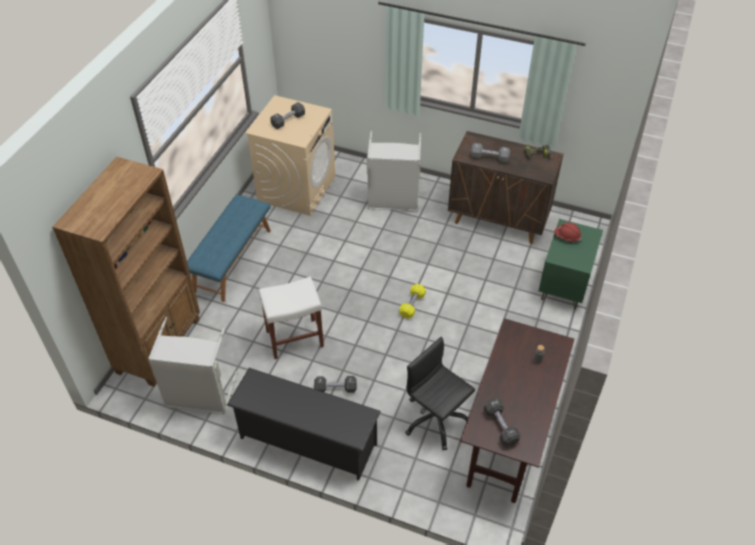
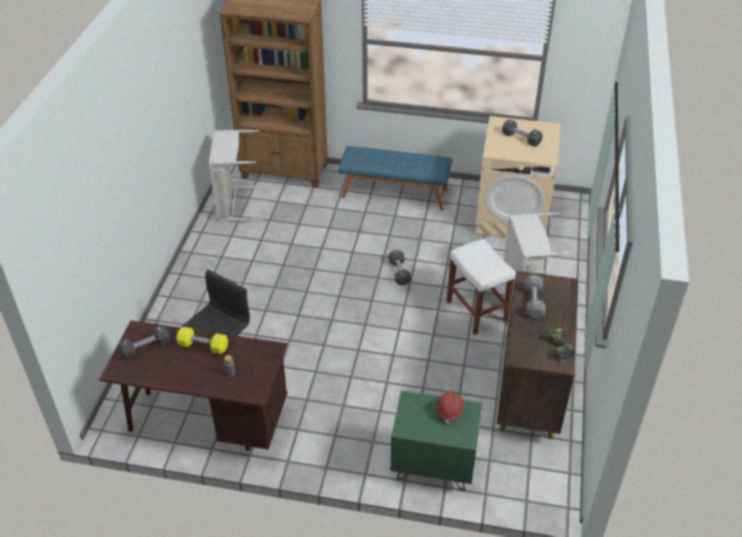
camera: 80 degrees right, 5 degrees down
(295, 338) = (308, 249): white stool -> white stool (477, 311)
(307, 441) = (193, 275): black shoe rack -> none
(335, 388) = (252, 285): black dumbbell -> black dumbbell (399, 272)
(412, 305) = (368, 328): yellow dumbbell -> yellow dumbbell (203, 346)

